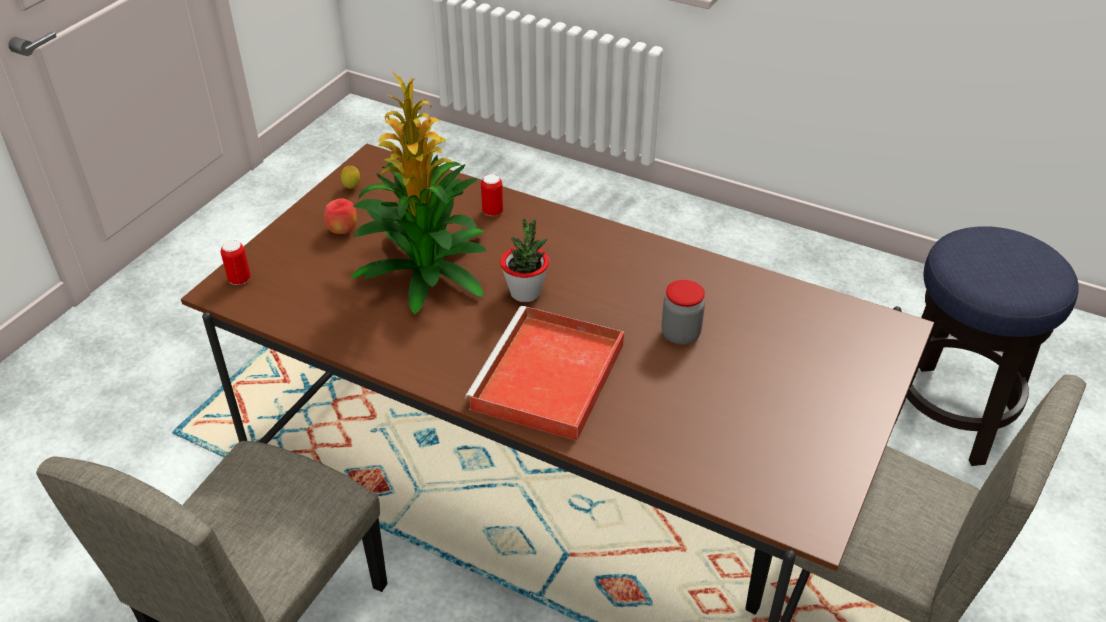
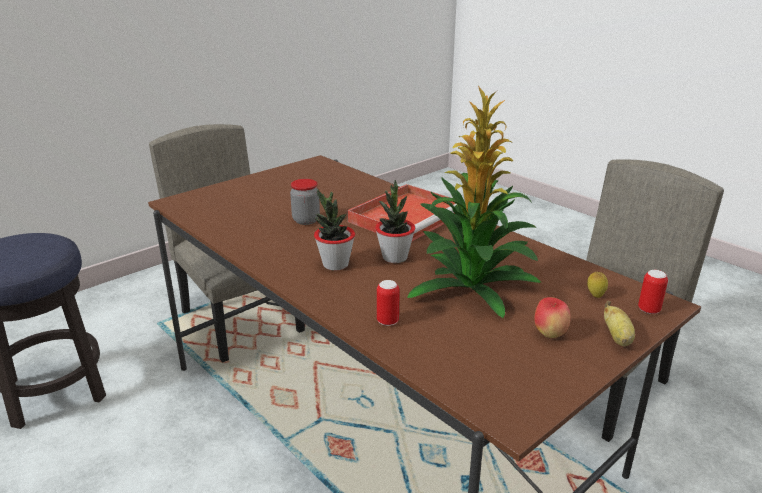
camera: 160 degrees left, 15 degrees down
(281, 240) = (617, 338): none -> banana
(352, 188) = (541, 382): lemon -> lemon (595, 296)
(585, 266) = (335, 264): none -> potted plant

